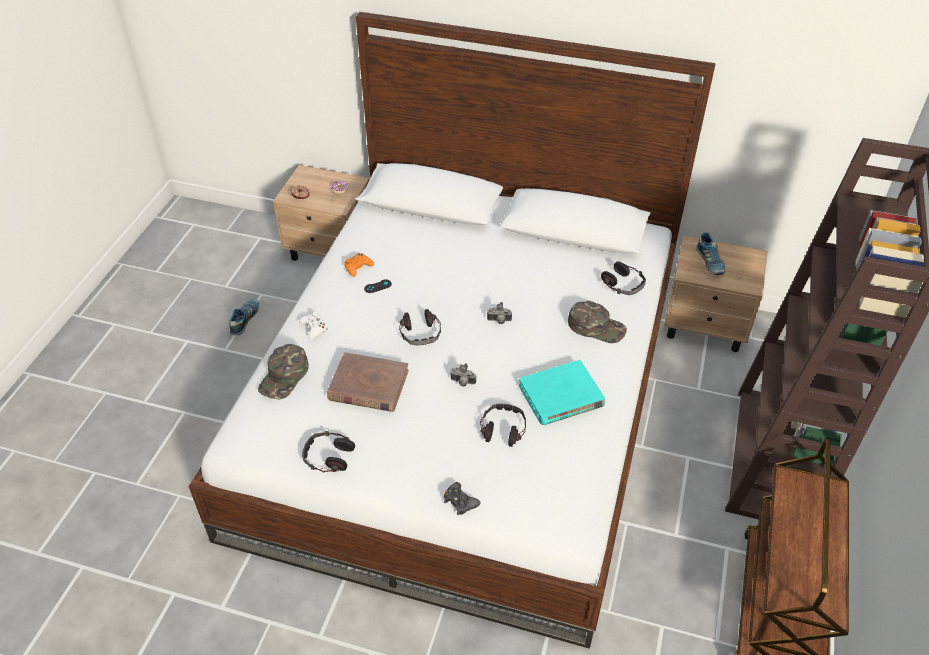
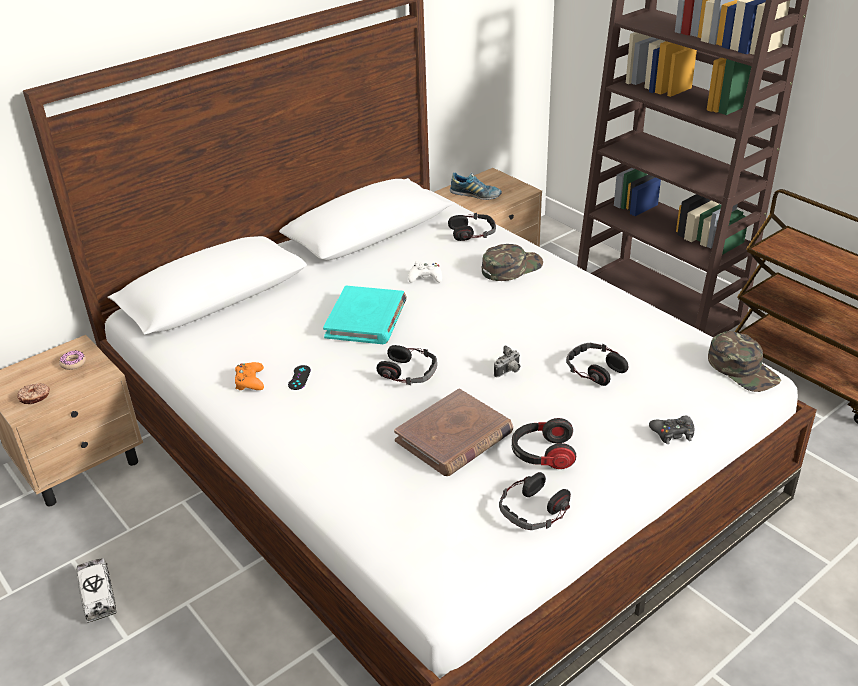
camera: 55 degrees left, 10 degrees down
(245, 320) = (98, 595): shoe -> toy truck
(284, 377) = (371, 502): green cap -> green cap (743, 369)
(314, 328) = (313, 451): white game controller -> white game controller (425, 277)
(386, 438) = (542, 454): none -> headphones
(499, 321) = (444, 318): camera -> none
(561, 396) = (583, 319): turquoise book -> turquoise book (366, 319)

